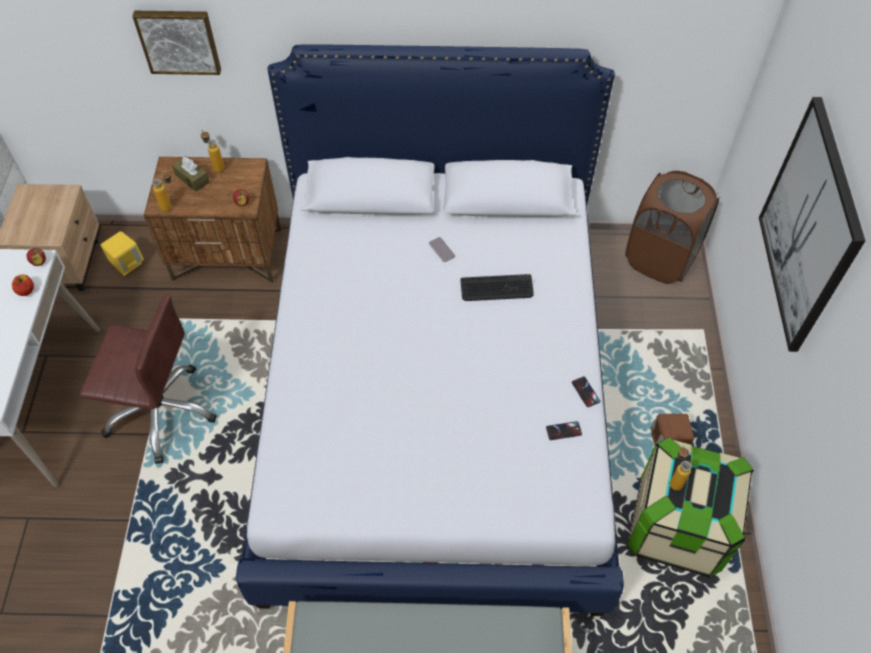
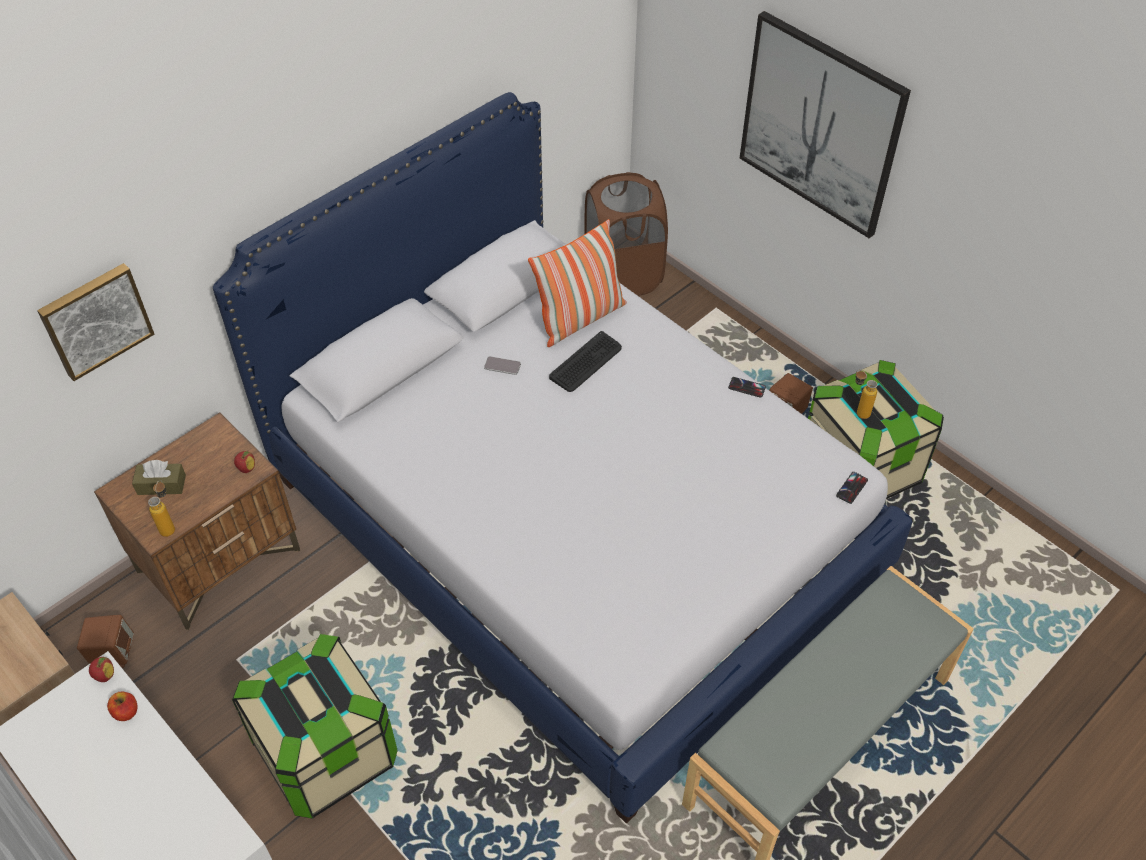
camera: 45 degrees left, 5 degrees down
(127, 264) = (113, 653): yellow speaker -> brown speaker
(161, 411) = (327, 752): brown office chair -> storage box
(216, 166) = (173, 456): bottle -> none
(529, 255) = (580, 318): none -> pillow
(563, 431) = (766, 428): phone -> phone (852, 488)

